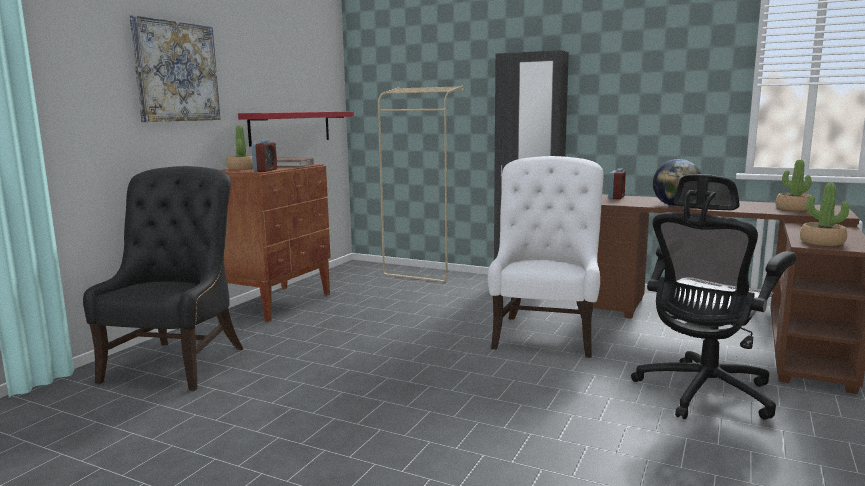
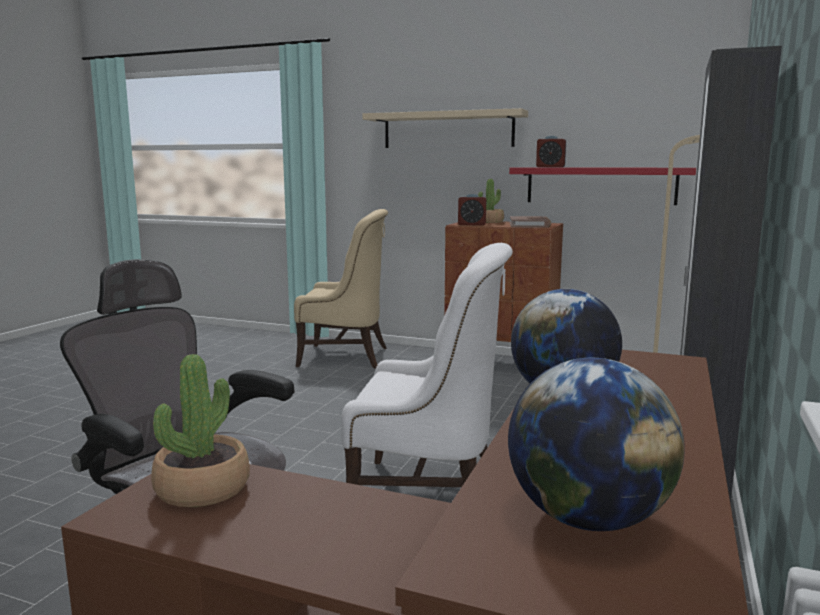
camera: 85 degrees right, 0 degrees up
(176, 71) = (448, 130): picture -> beige shelf
(177, 364) = (345, 356): black chair -> beige chair
(616, 197) = (662, 363): alarm clock -> alarm clock (550, 167)
(793, 208) = (587, 518): potted plant -> globe

